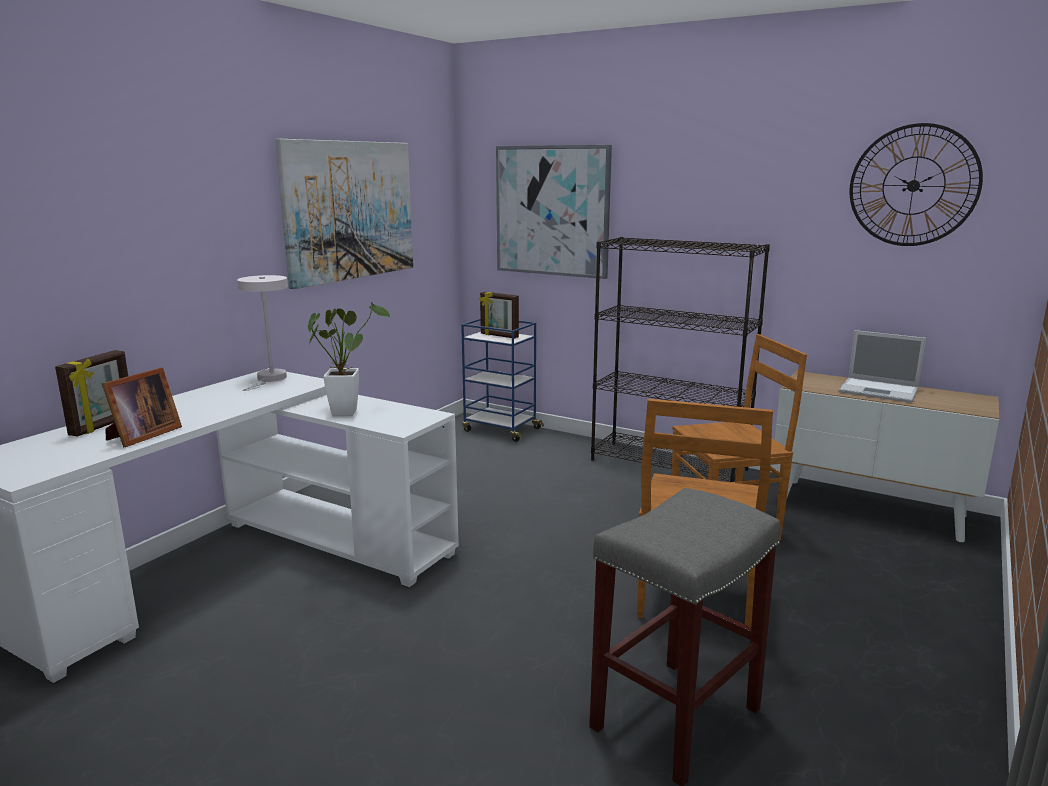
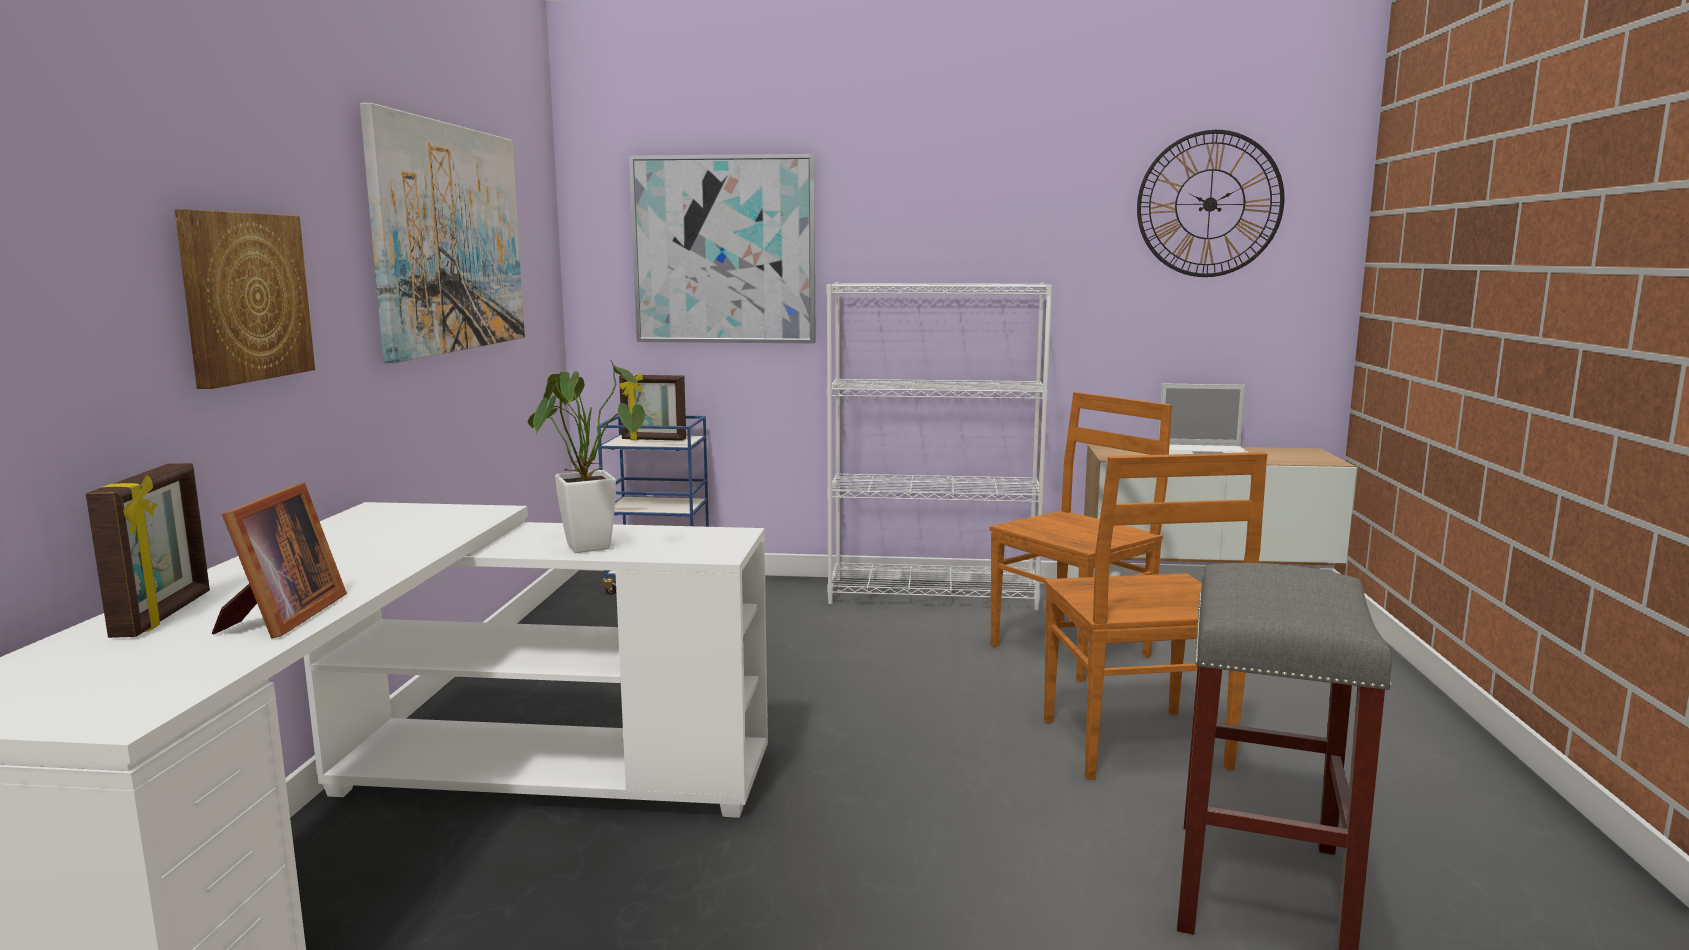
camera: 25 degrees left, 5 degrees down
(183, 258) = (244, 297): none -> picture
(269, 379) = (395, 515): white table lamp -> none
(669, 465) = (934, 594): black bookcase -> white bookcase

